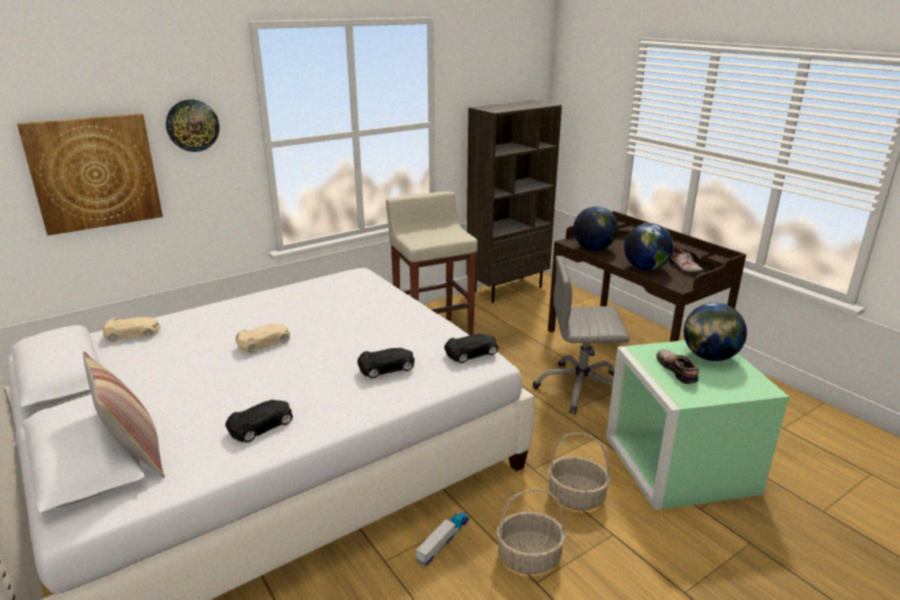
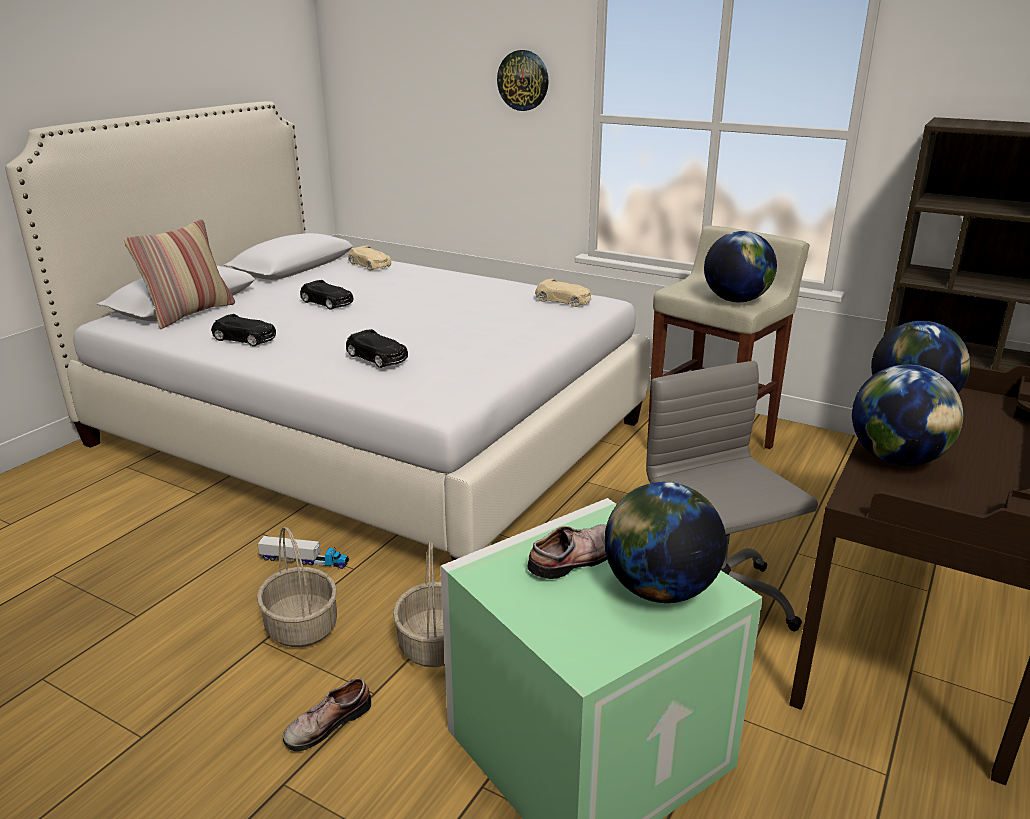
camera: 65 degrees right, 0 degrees up
(94, 173) = (436, 114): picture -> none
(264, 343) = (391, 304): beige toy car -> beige toy car (564, 300)
(454, 236) = (736, 300): none -> globe
(472, 353) = (449, 390): black toy car -> black toy car (327, 302)
(683, 268) = (968, 497): shoe -> shoe (326, 722)

